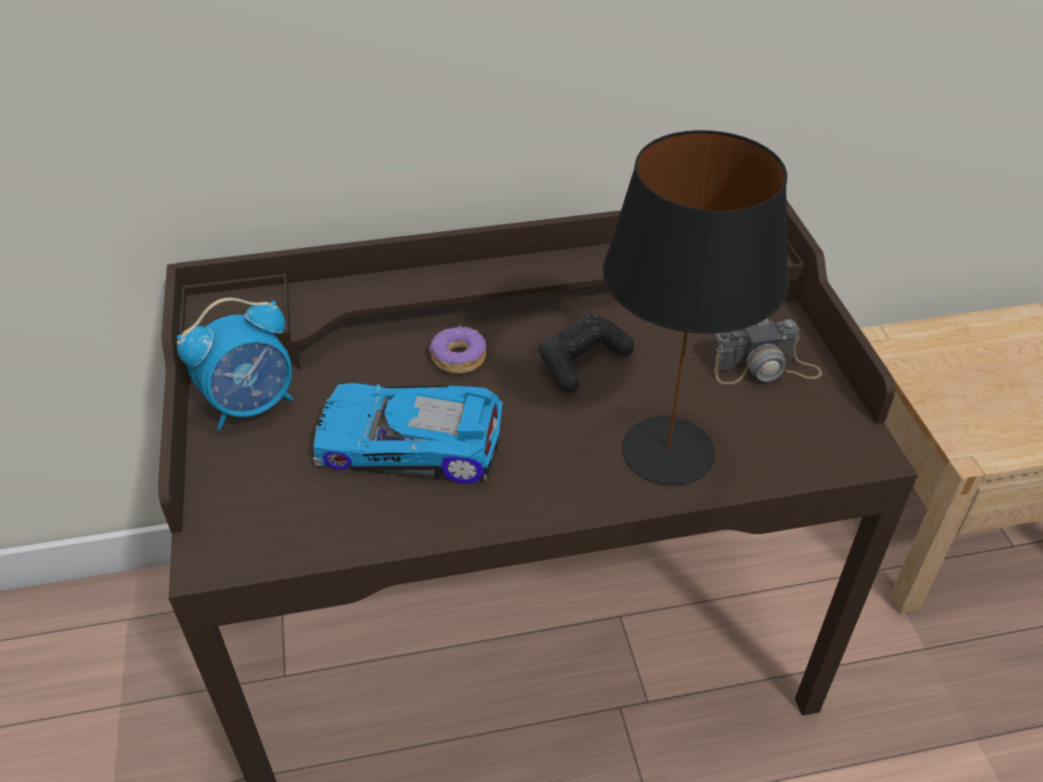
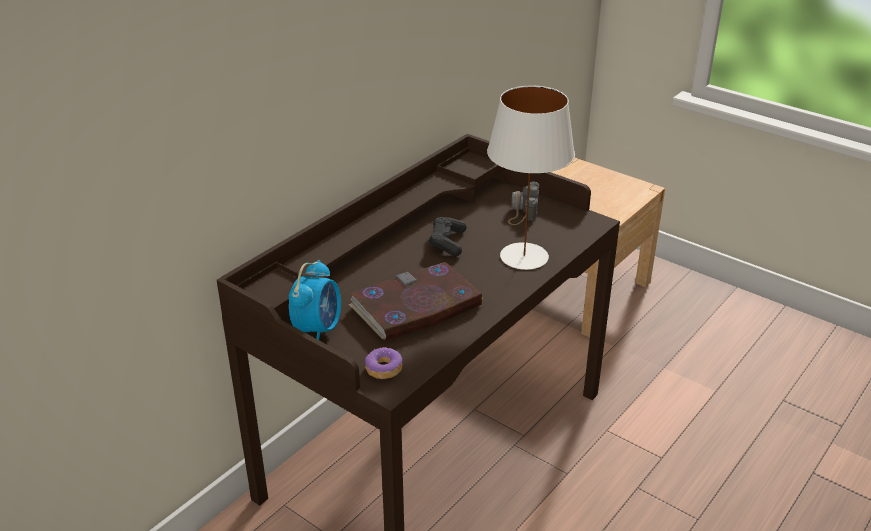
camera: 40 degrees left, 10 degrees down
(410, 445) = (416, 306): toy car -> book
(458, 358) = (390, 266): donut -> donut (383, 369)
(666, 450) = (523, 256): black table lamp -> white table lamp
(764, 367) = (523, 211): camera -> camera turned 150 degrees clockwise

